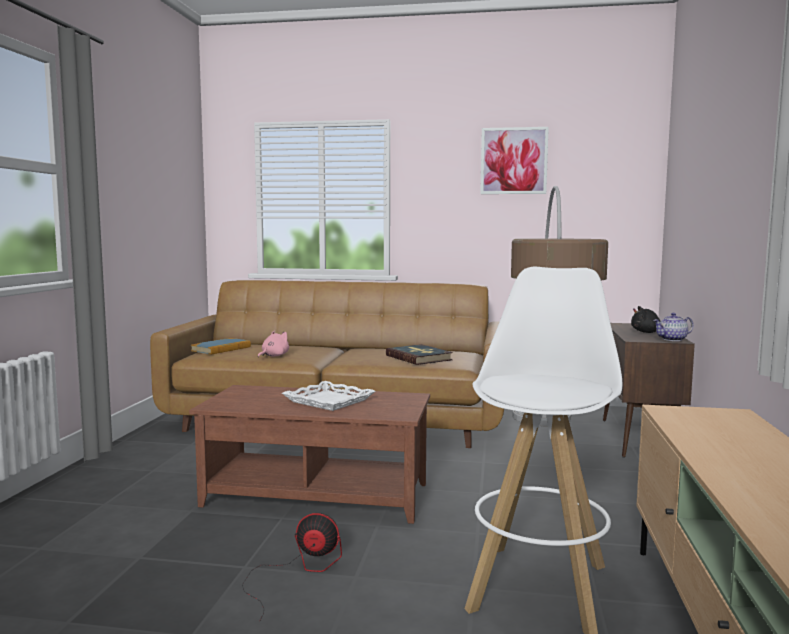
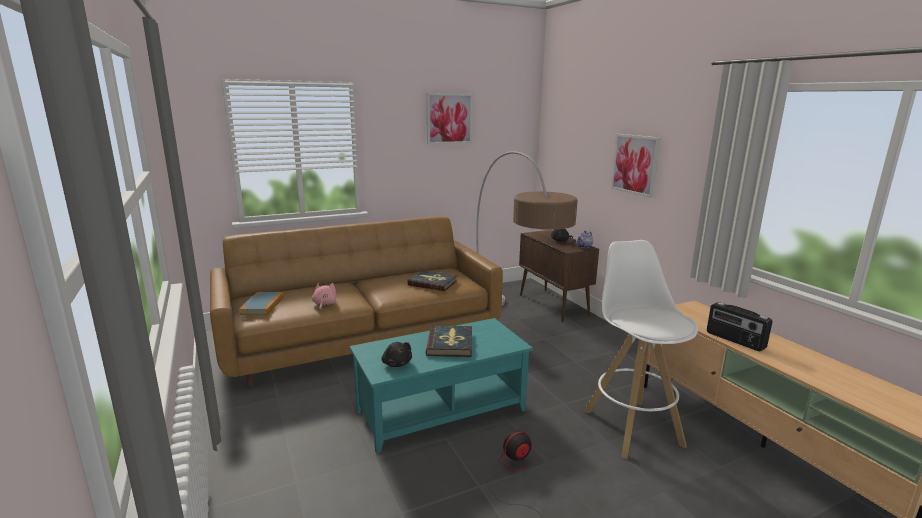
camera: 35 degrees left, 10 degrees up
(243, 402) = (396, 363): none -> black plush toy
(317, 494) = (441, 410): brown coffee table -> turquoise coffee table
(329, 401) = (450, 343): white tray -> book
(709, 452) = (734, 340): none -> radio
(732, 194) = (635, 164): none -> picture

